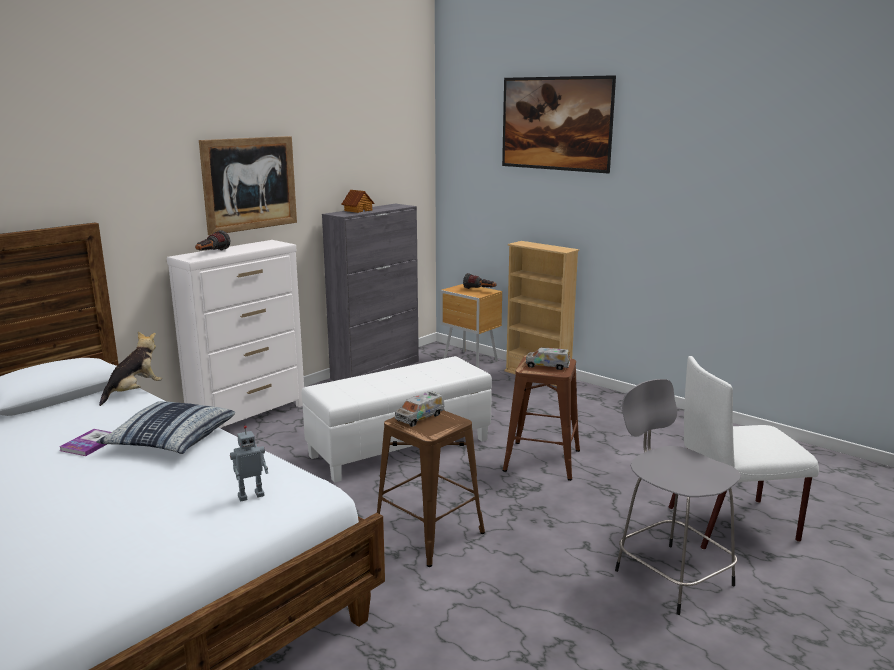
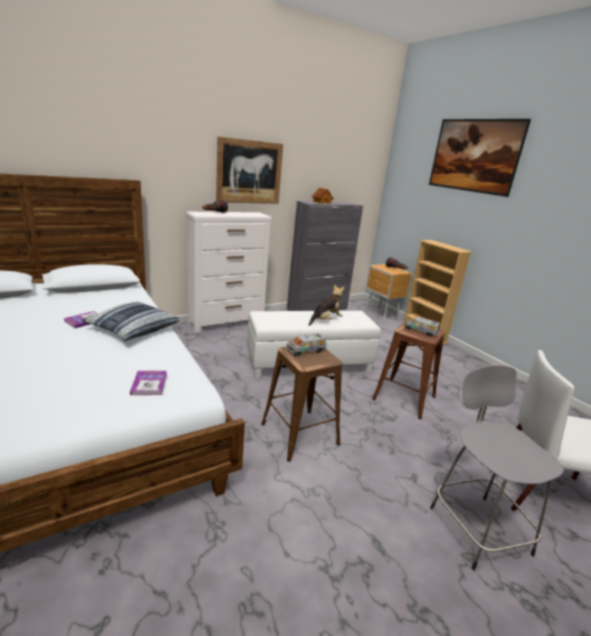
camera: 15 degrees right, 5 degrees up
(134, 392) = (138, 293): plush toy -> plush toy (325, 320)
(251, 495) = (149, 384): toy robot -> book

